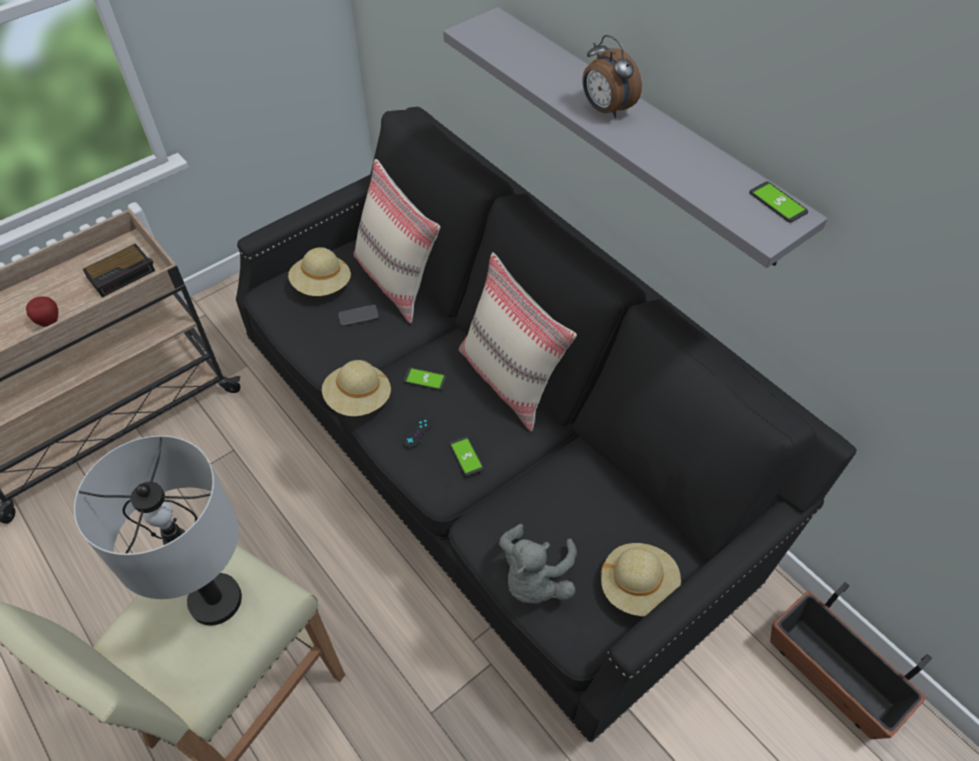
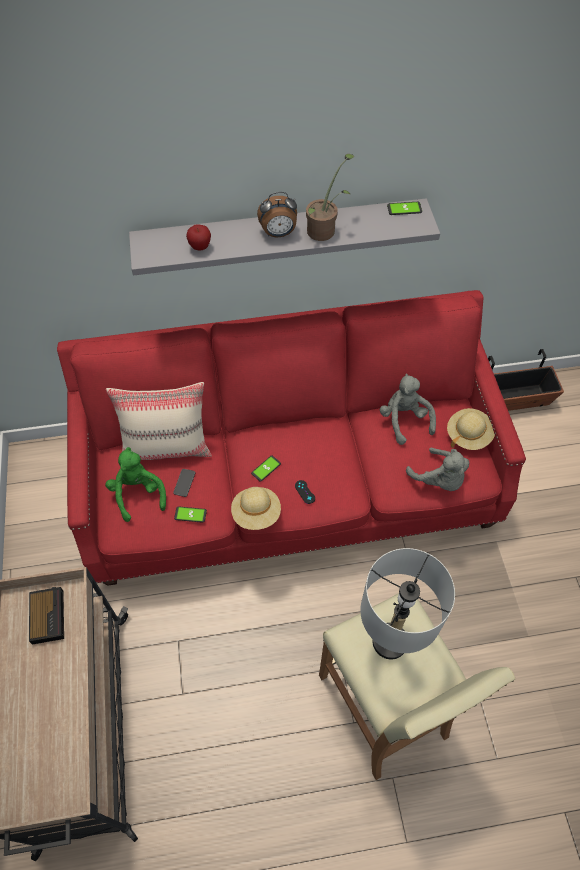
camera: 60 degrees left, 5 degrees up
(49, 322) = (62, 687): apple -> apple (200, 247)
(322, 285) = (138, 493): beige hat -> green plush toy
(466, 456) = (339, 474): phone -> phone (190, 515)
(491, 458) = (290, 483): black sofa -> red sofa
(510, 380) = (295, 424): beige pillow -> none
(604, 494) = (404, 420): none -> grey plush toy
(655, 144) = (324, 229): none -> potted plant

